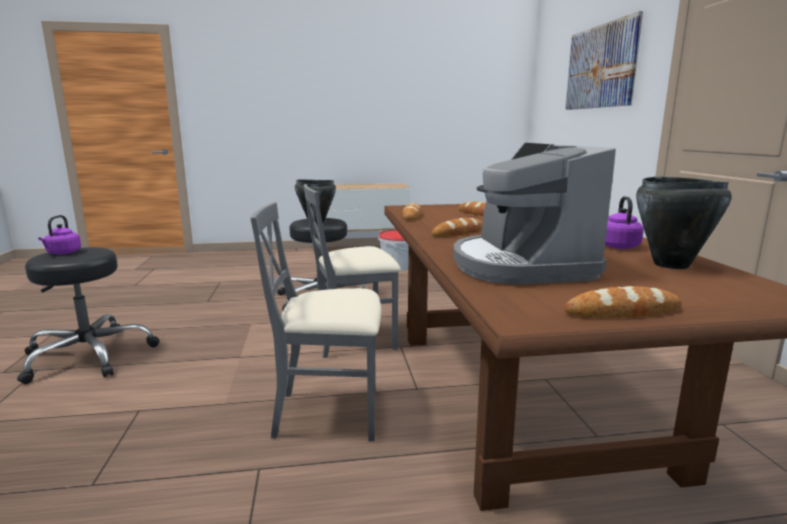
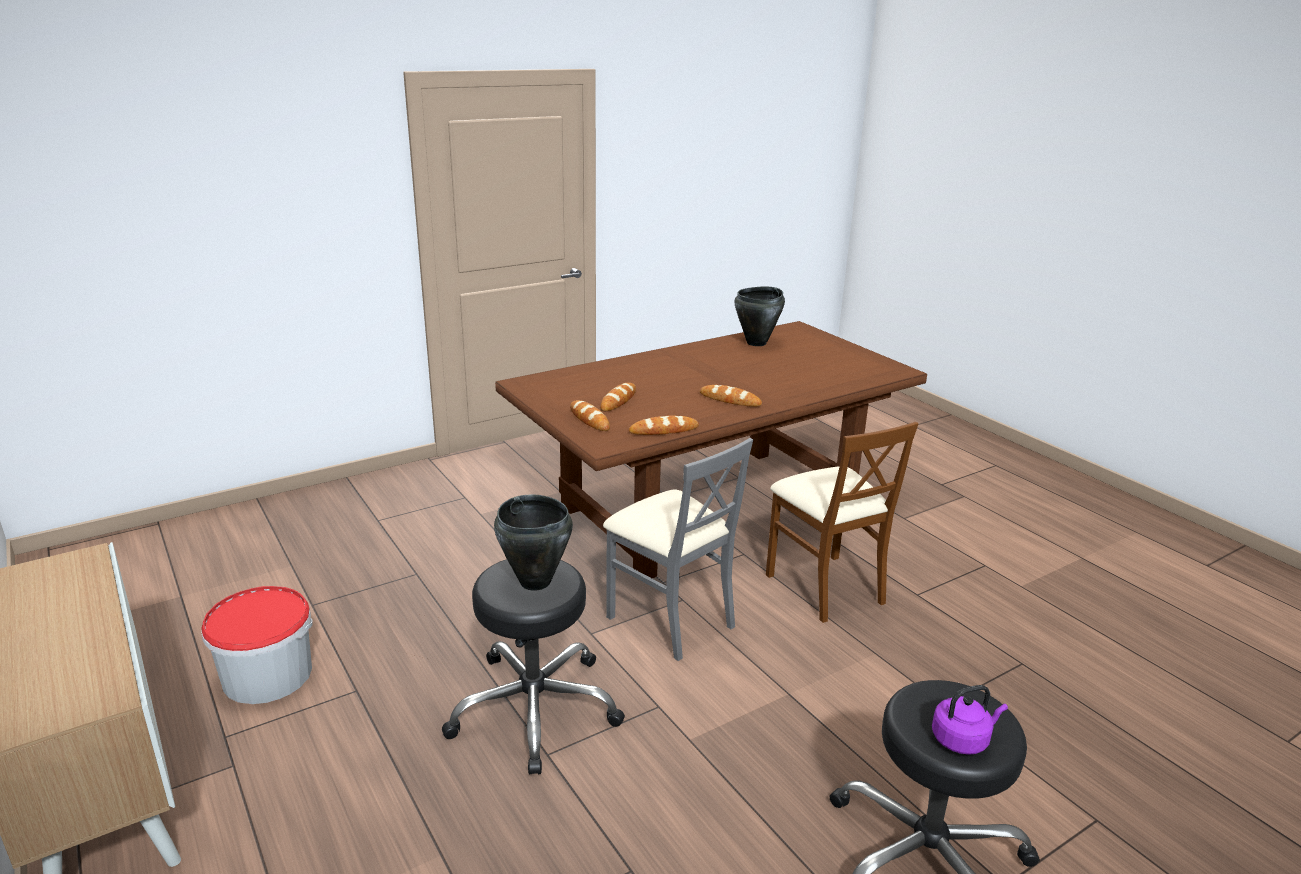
camera: 115 degrees left, 10 degrees up
(329, 413) = (825, 587): grey chair -> brown chair
(520, 265) = (810, 375): coffee machine -> none
(600, 67) = (243, 176): picture -> none
(618, 246) = (717, 352): purple kettle -> none
(622, 311) = (862, 354): bread -> bread (589, 419)

